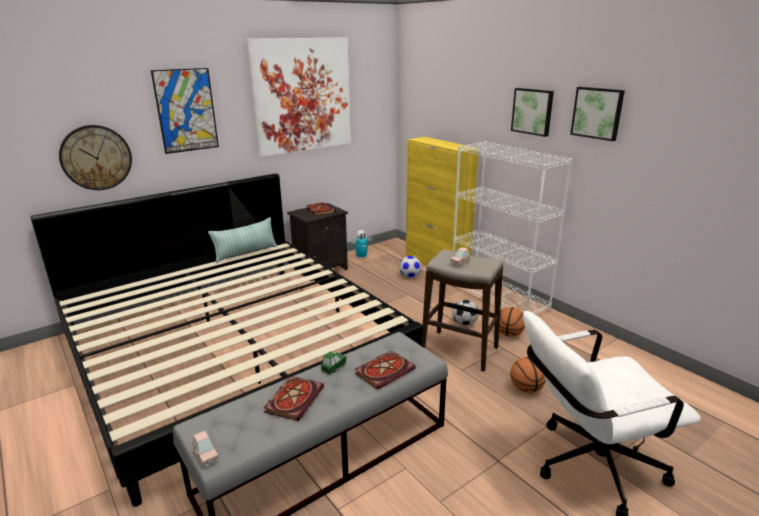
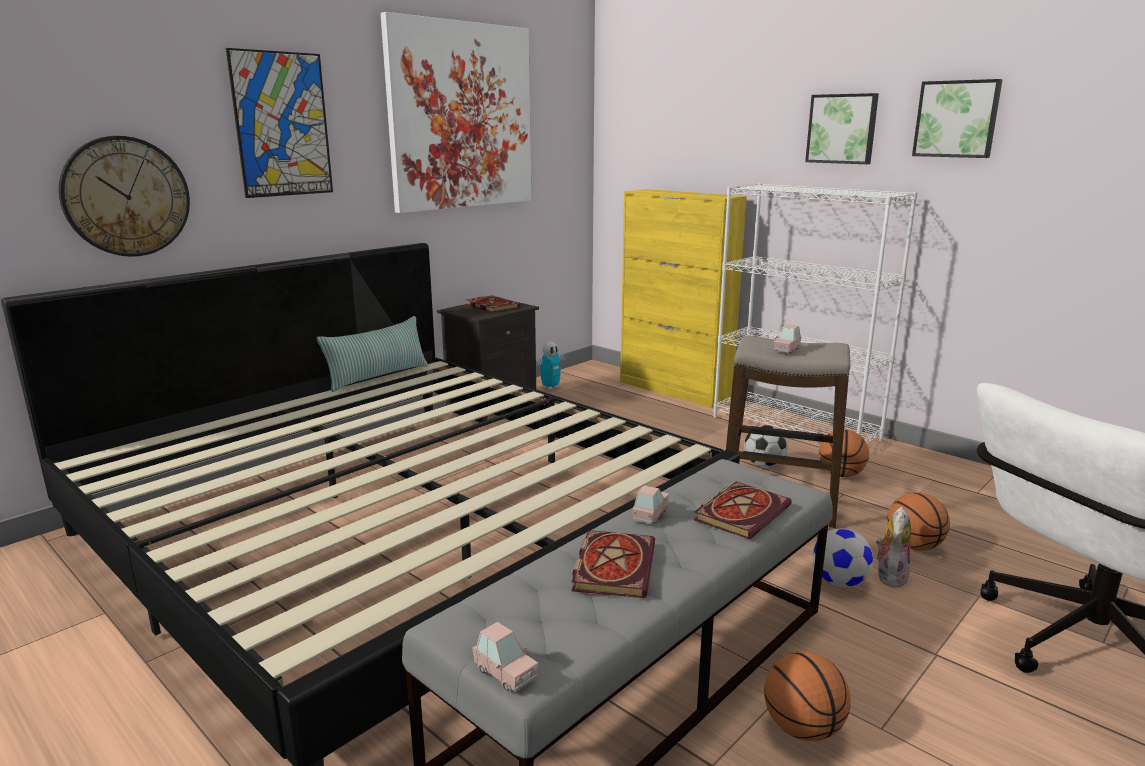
camera: 10 degrees left, 5 degrees down
(334, 367) = (650, 514): green toy car -> pink toy car
(396, 495) = (802, 728): none -> basketball
(410, 276) = (642, 408): football -> football (839, 582)
(500, 407) = (889, 576): none -> plush toy

